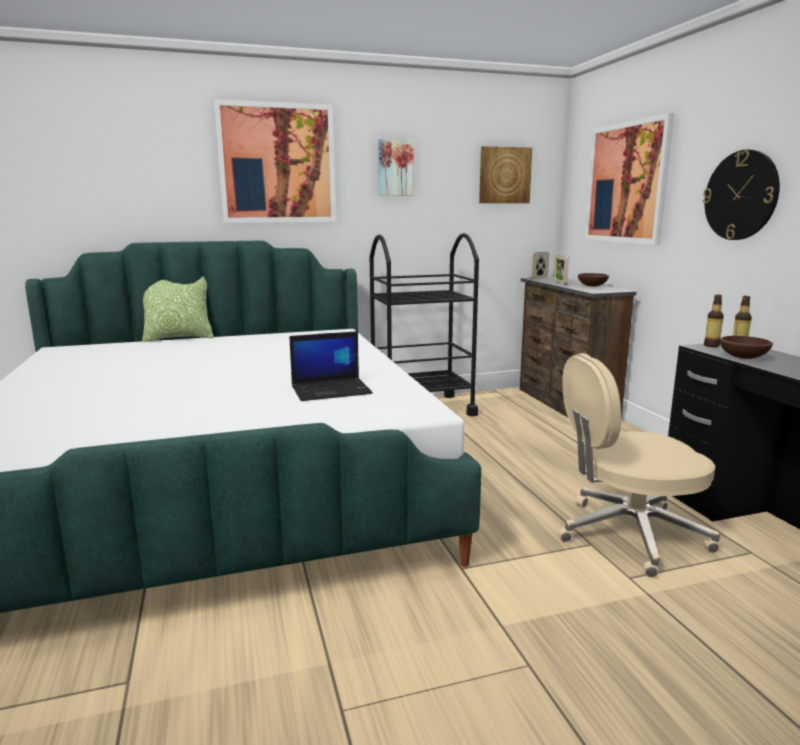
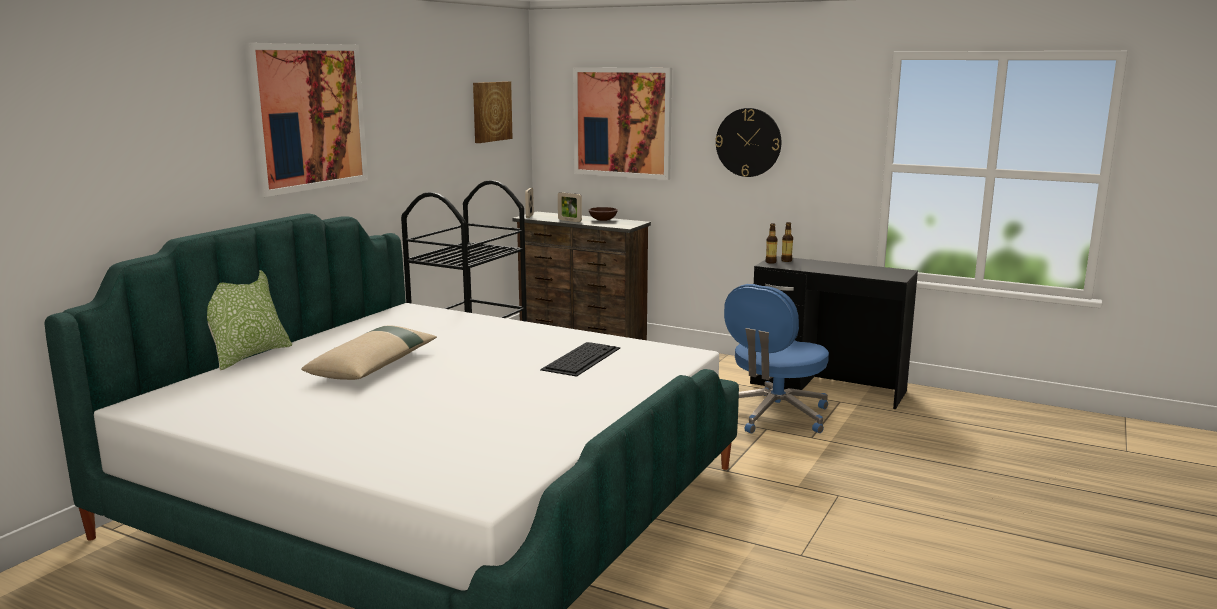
camera: 45 degrees left, 0 degrees up
(206, 358) = (374, 366): none -> beige pillow
(332, 390) = (581, 358): laptop -> keyboard
(395, 168) = (409, 112): picture -> none
(628, 534) = (774, 416): beige office chair -> blue office chair
(742, 357) = (804, 267): brown bowl -> none

